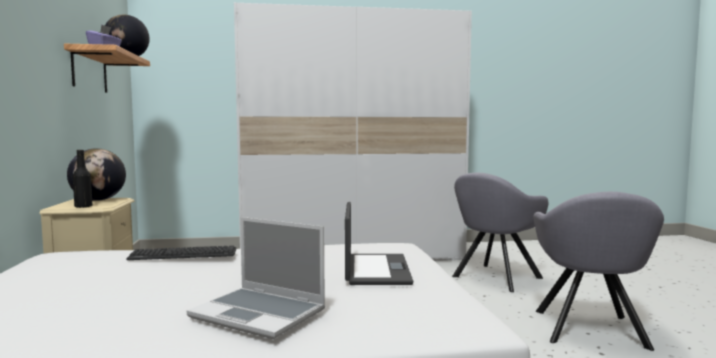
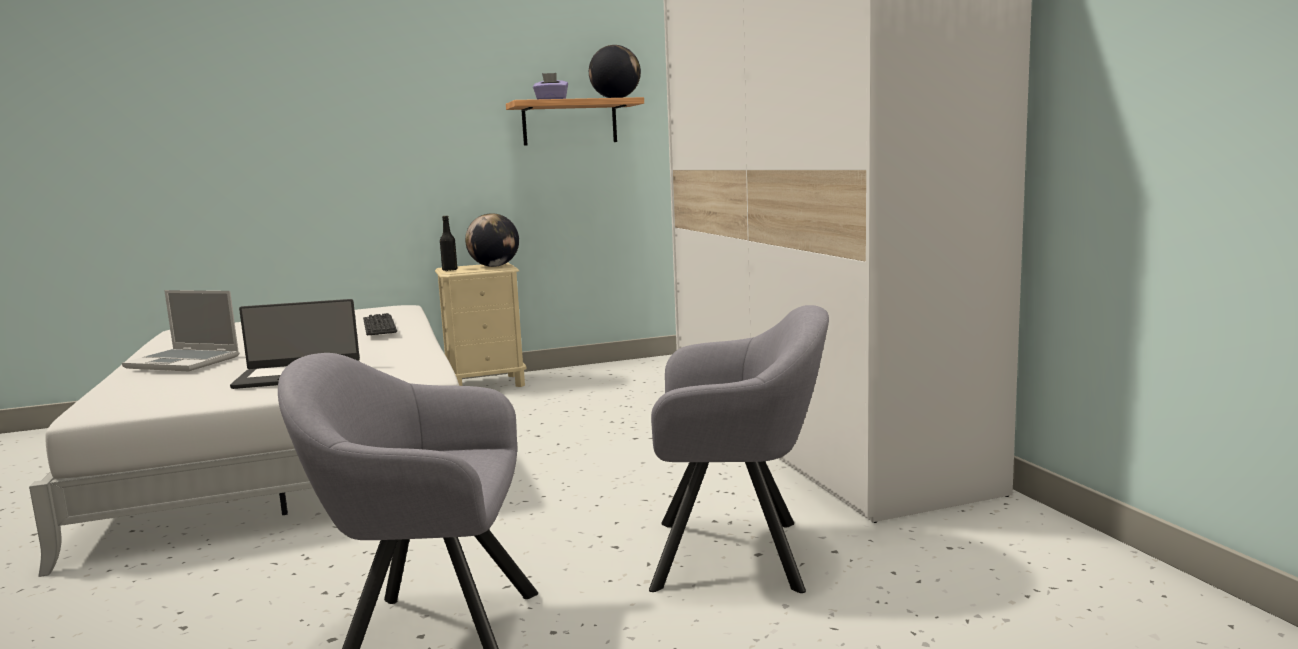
camera: 80 degrees right, 5 degrees up
(260, 314) = (185, 362): laptop -> laptop turned 90 degrees counterclockwise
(494, 278) = (739, 555): grey armchair -> grey armchair turned 150 degrees clockwise

